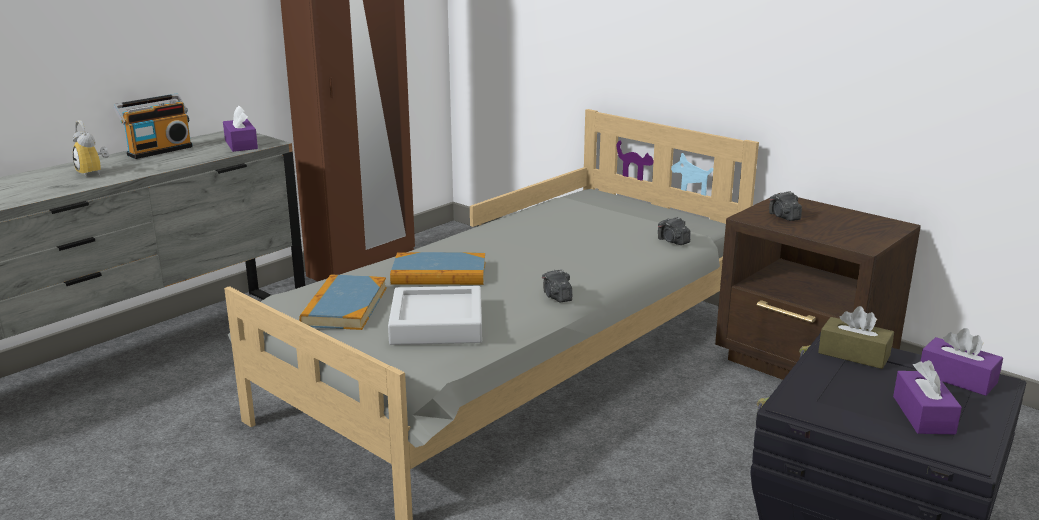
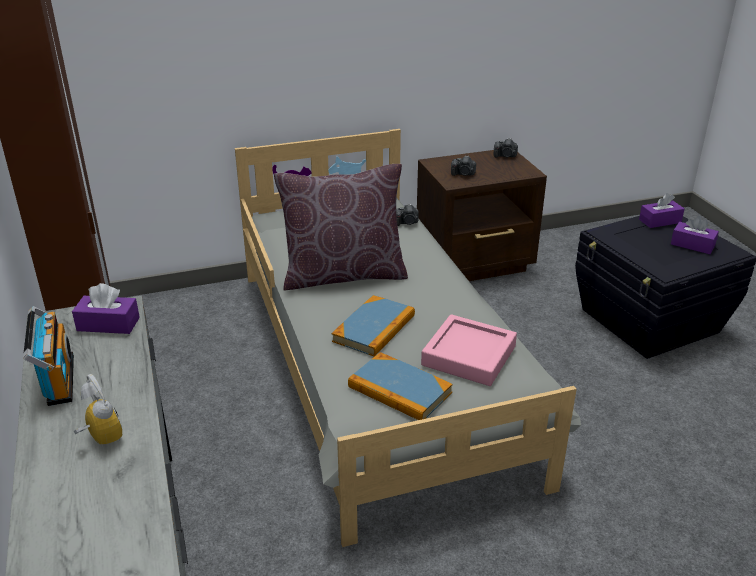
camera: 60 degrees left, 10 degrees up
(95, 173) = (98, 438): alarm clock -> alarm clock turned 120 degrees counterclockwise
(437, 324) = (469, 356): grey tray -> pink tray
(521, 241) = (343, 275): none -> brown pillow
(557, 297) = (461, 294): camera -> camera (505, 156)
(854, 354) = (618, 234): brown tissue box -> none

